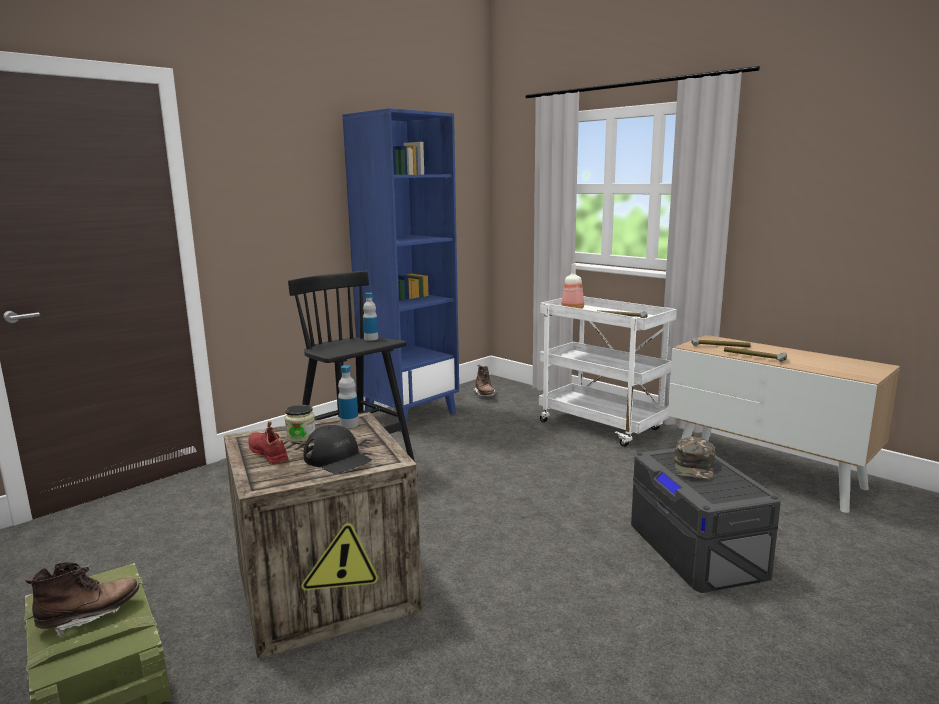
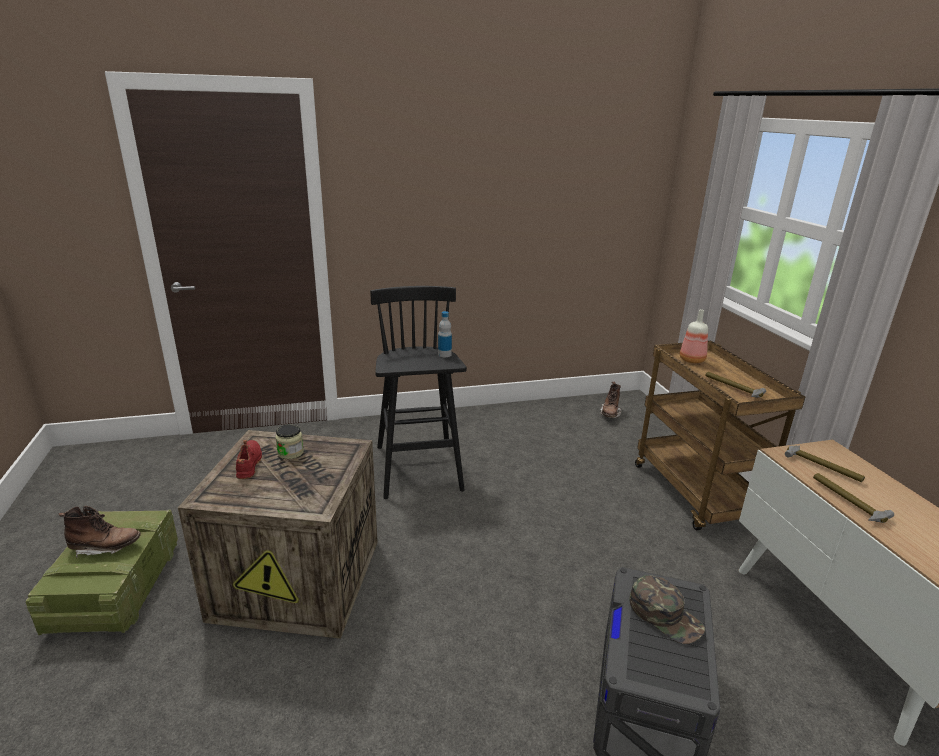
camera: 30 degrees right, 10 degrees up
(337, 459) = (284, 490): black cap -> none
(349, 424) = (339, 450): bottle -> none
(410, 415) = (519, 418): blue bookcase -> none
(602, 426) = (697, 494): white cart -> brown cart
(694, 466) = (665, 615): green cap -> green cap turned 90 degrees counterclockwise

